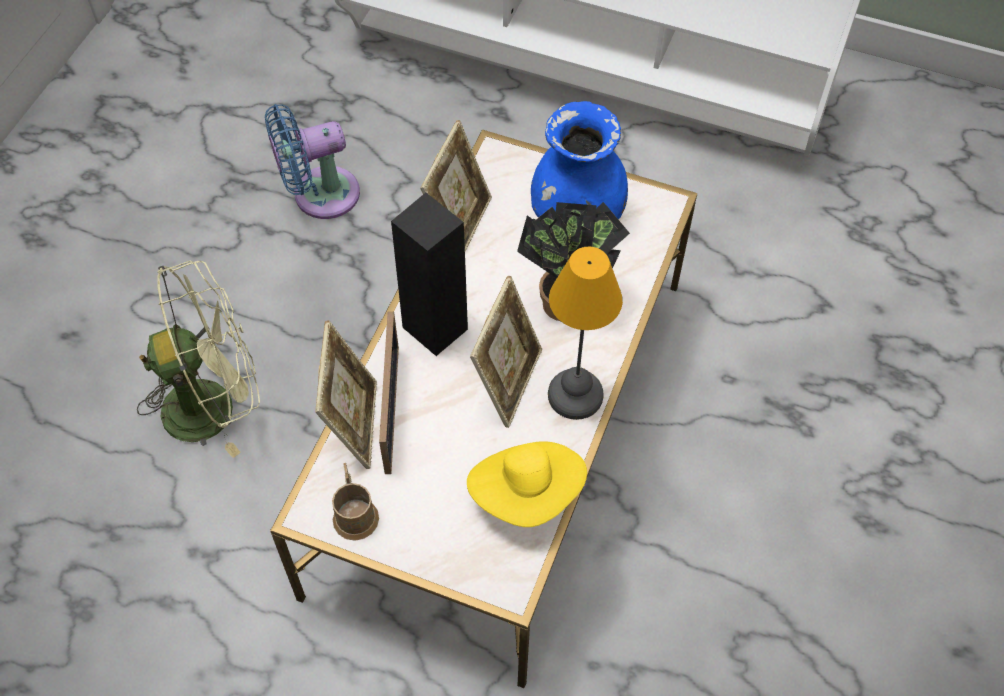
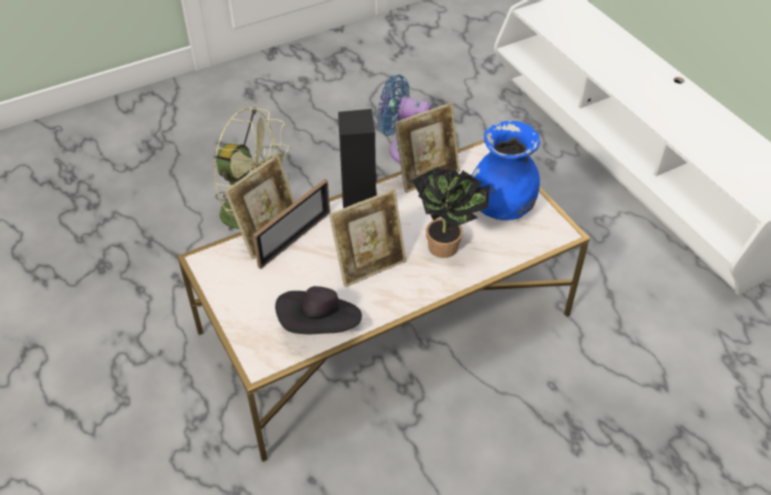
camera: 40 degrees right, 10 degrees down
(354, 512) = (224, 274): brown mug -> none
(527, 492) = (320, 325): yellow hat -> black hat
(575, 396) = (399, 296): table lamp -> none

